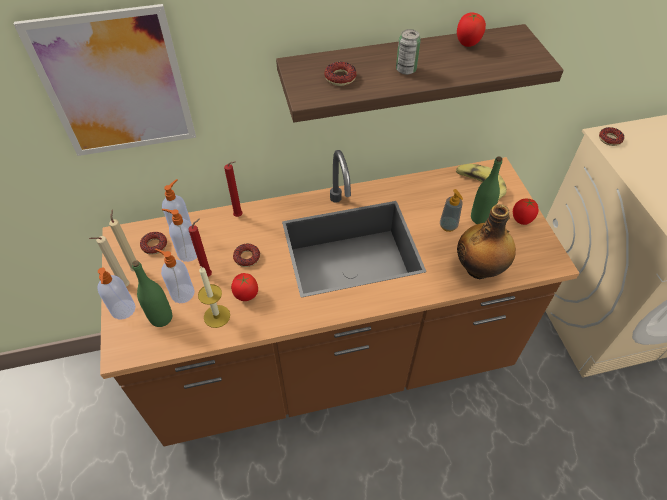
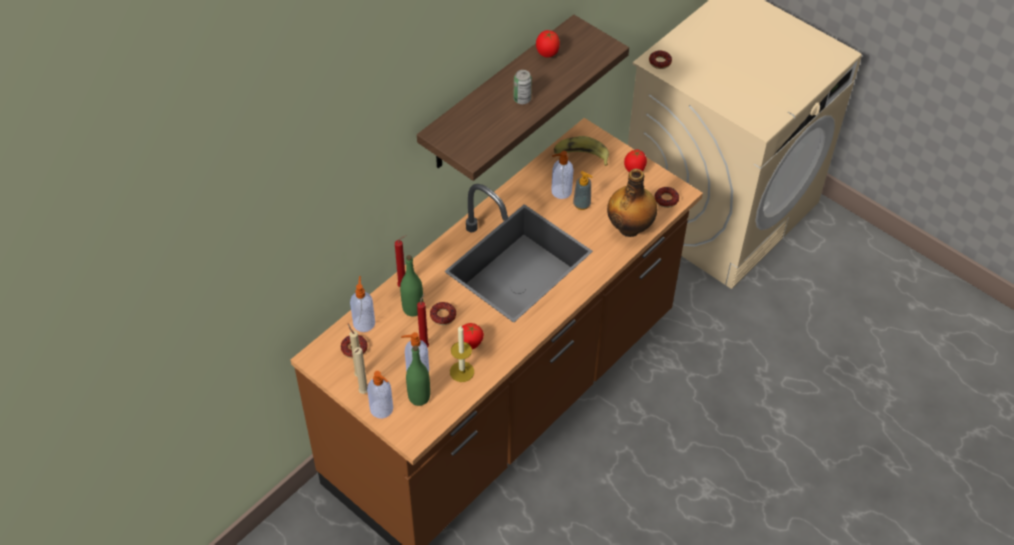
camera: 35 degrees left, 0 degrees up
(116, 85) = (312, 217): picture -> none
(187, 253) = (389, 339): soap dispenser -> soap dispenser (560, 191)
(340, 78) = (481, 129): donut -> donut (666, 199)
(480, 218) = (601, 185): green bottle -> green bottle (413, 309)

